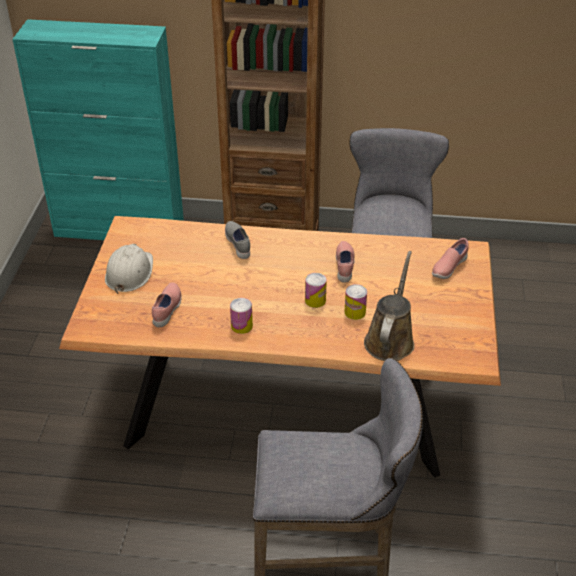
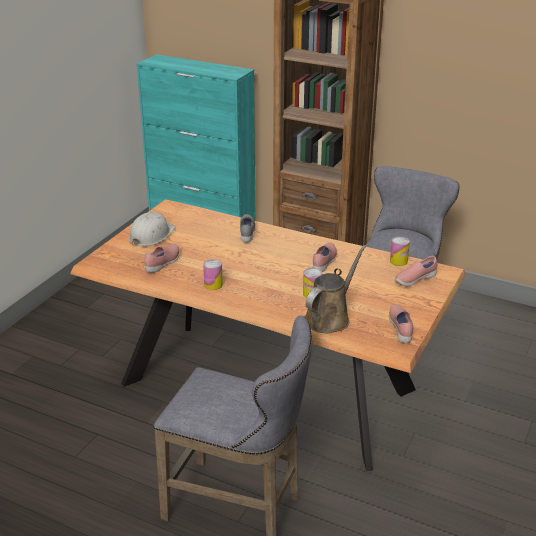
camera: 20 degrees right, 10 degrees down
(315, 300) = (284, 280): can -> can (398, 261)
(468, 335) = (401, 329): none -> pink shoe

